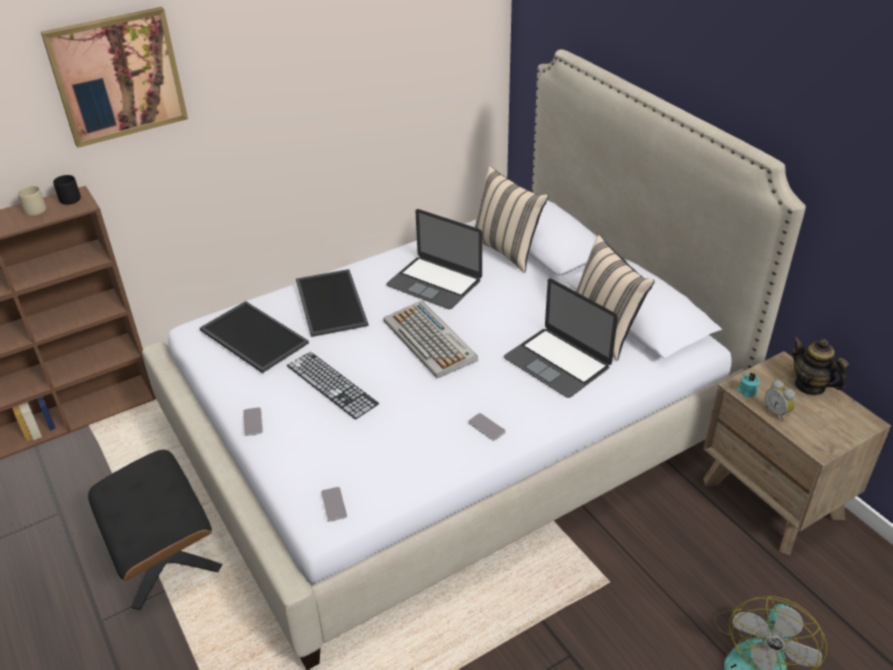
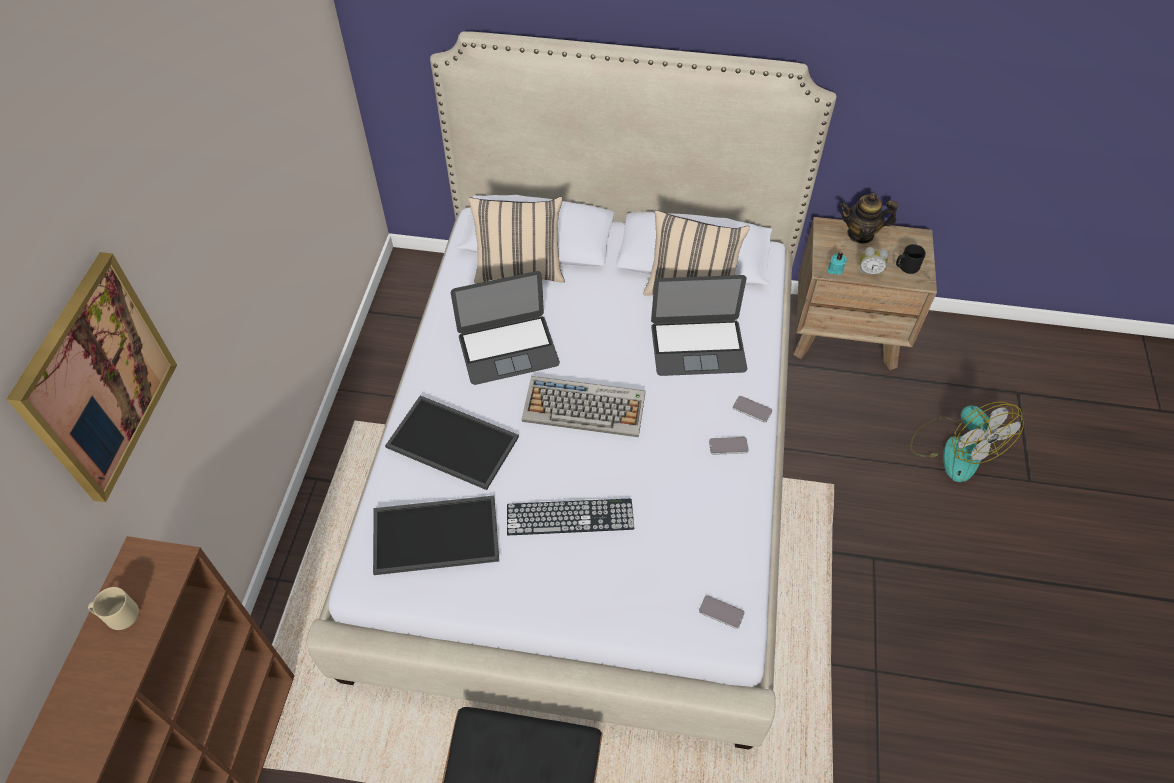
camera: 50 degrees left, 15 degrees up
(68, 198) = (138, 568): black mug -> black mug (906, 267)
(253, 422) = (558, 610): phone -> phone (752, 409)

